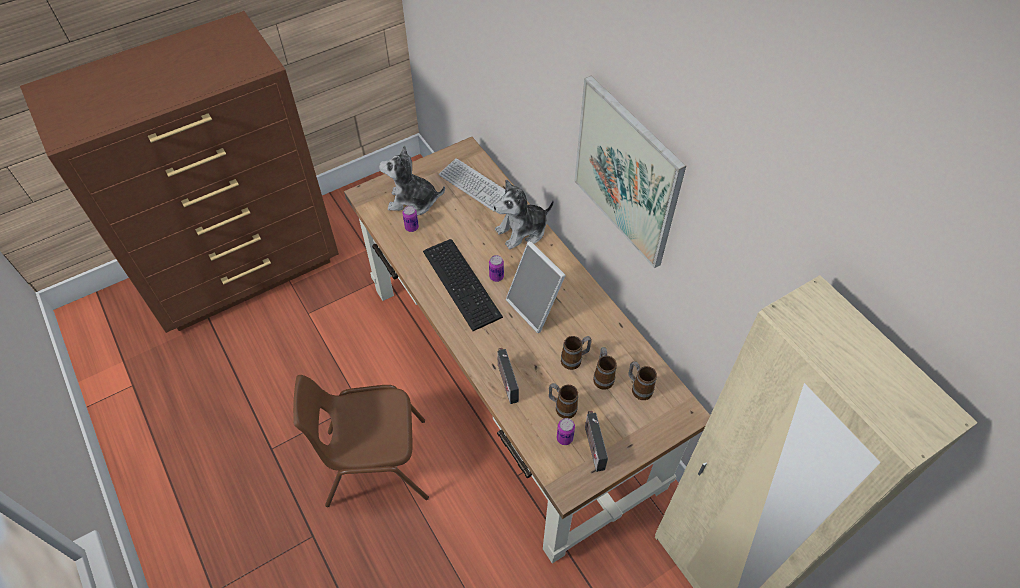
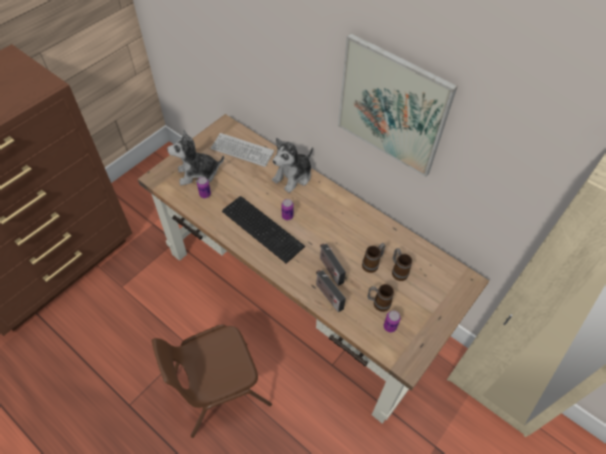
camera: 20 degrees left, 0 degrees up
(536, 307) = (327, 232): picture frame -> none
(593, 445) = (413, 326): radio -> radio (330, 269)
(638, 388) = (427, 272): mug -> none

